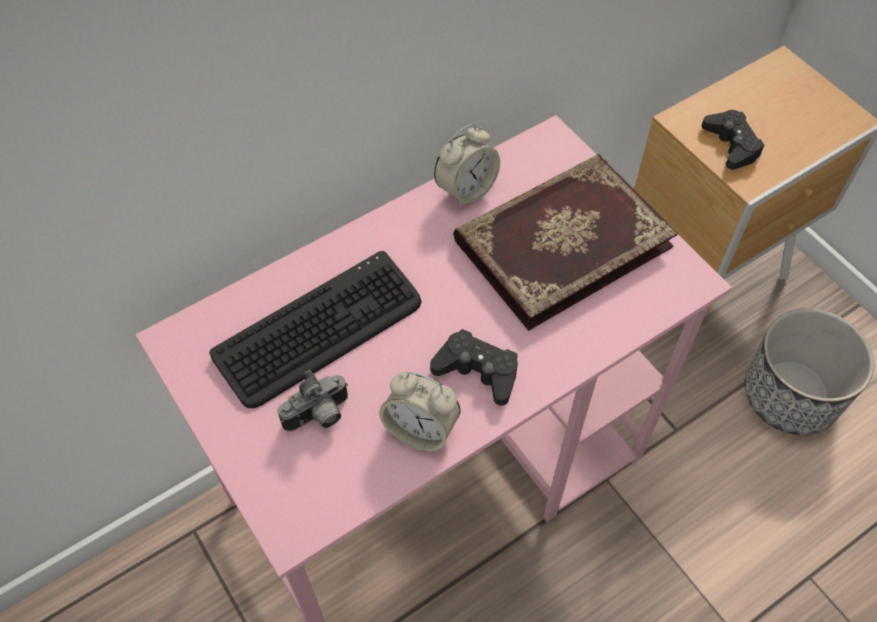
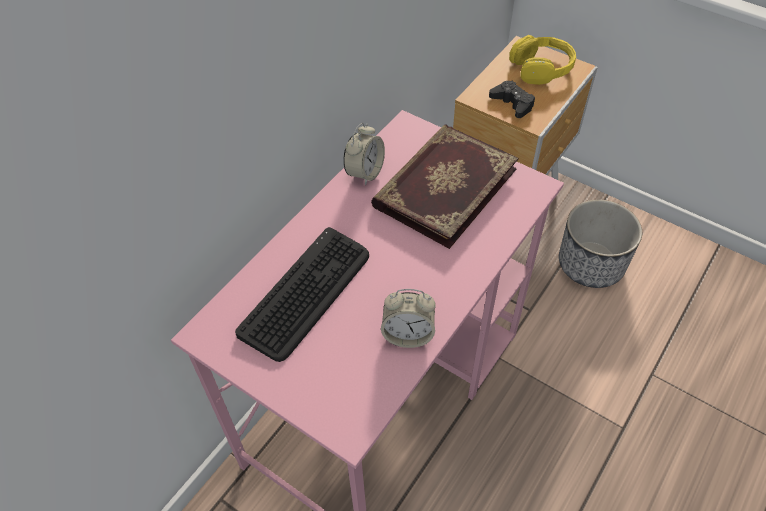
camera: 20 degrees left, 5 degrees down
(319, 417) = (333, 350): camera -> none
(477, 371) = (428, 285): black game controller -> none
(798, 104) = (542, 68): none -> yellow headphones

